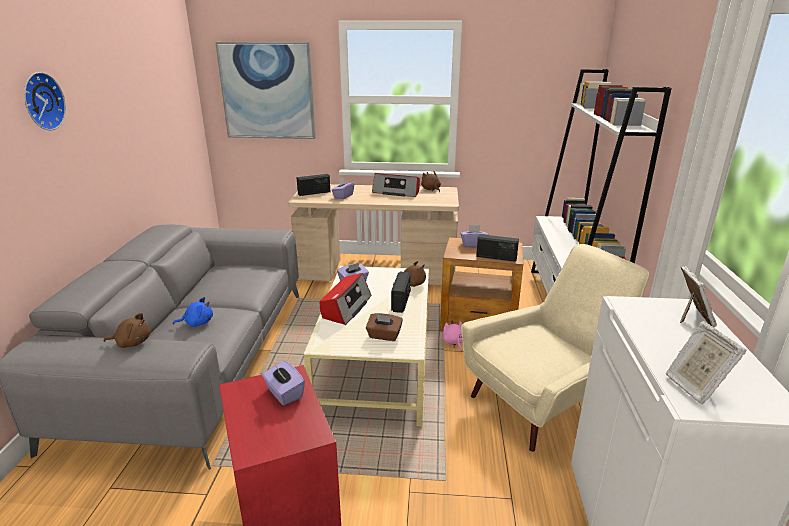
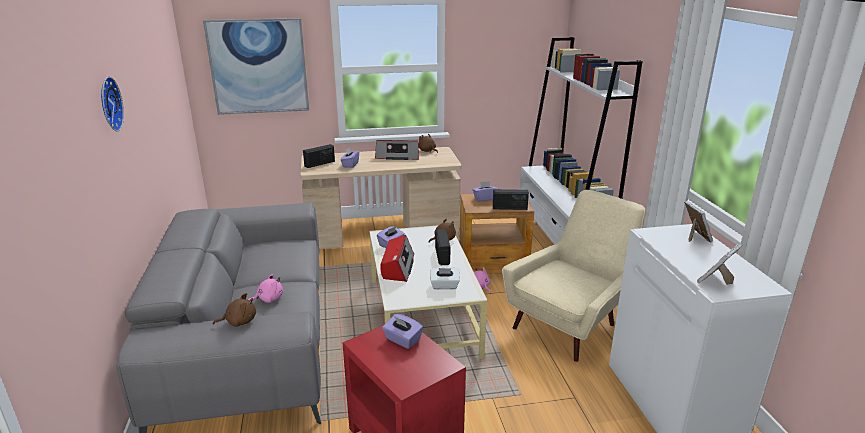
camera: 15 degrees left, 0 degrees up
(197, 323) = (268, 299): blue plush toy -> pink plush toy
(384, 336) = (444, 286): brown tissue box -> white tissue box
(694, 386) = (715, 281): picture frame -> picture frame turned 75 degrees clockwise

